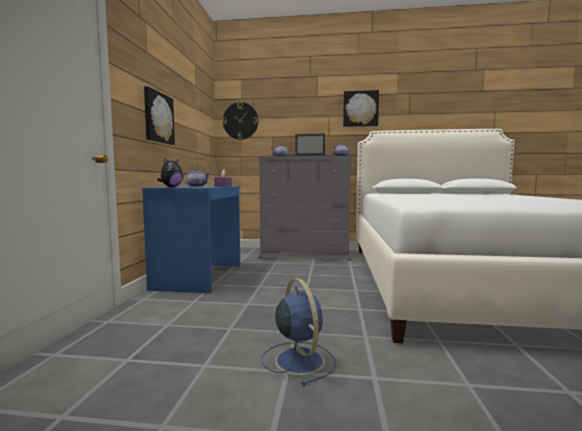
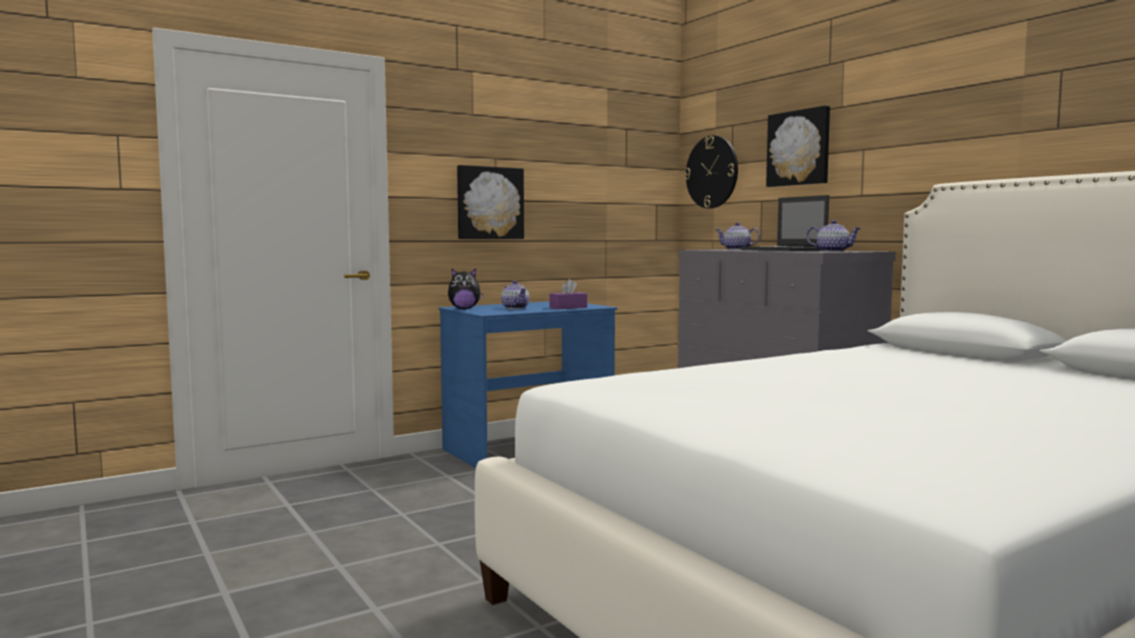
camera: 50 degrees right, 0 degrees up
(298, 359) = (370, 563): blue fan -> none
(360, 109) = (929, 127): picture -> picture (799, 148)

